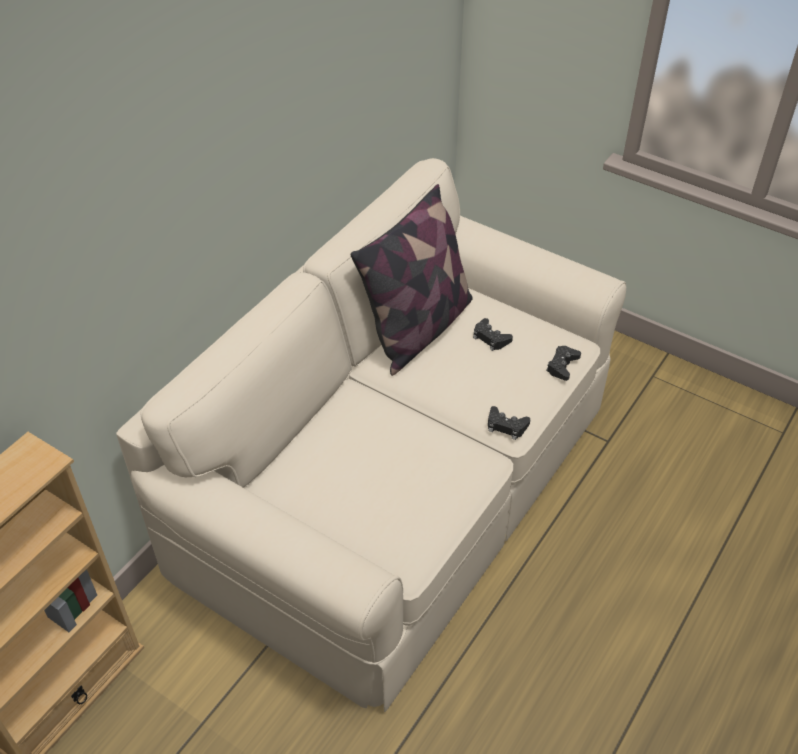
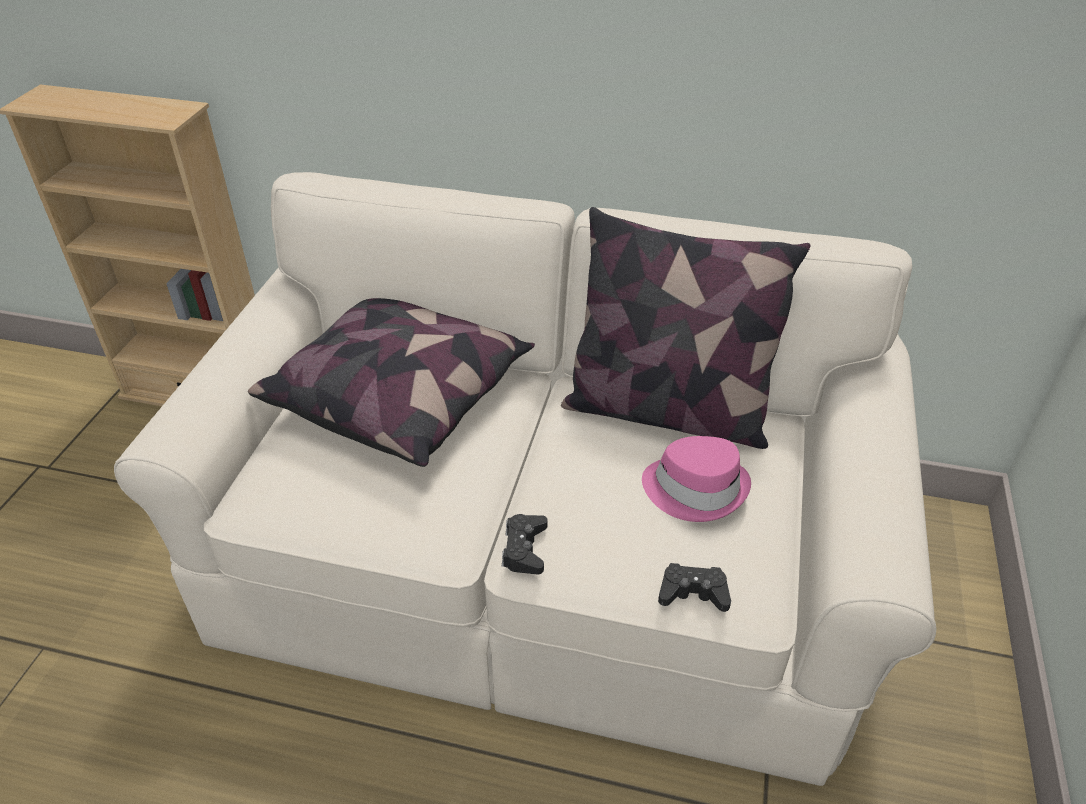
camera: 70 degrees right, 5 degrees down
(338, 456) = (401, 397): none -> pillow
(490, 338) = (695, 488): black game controller -> pink hat

